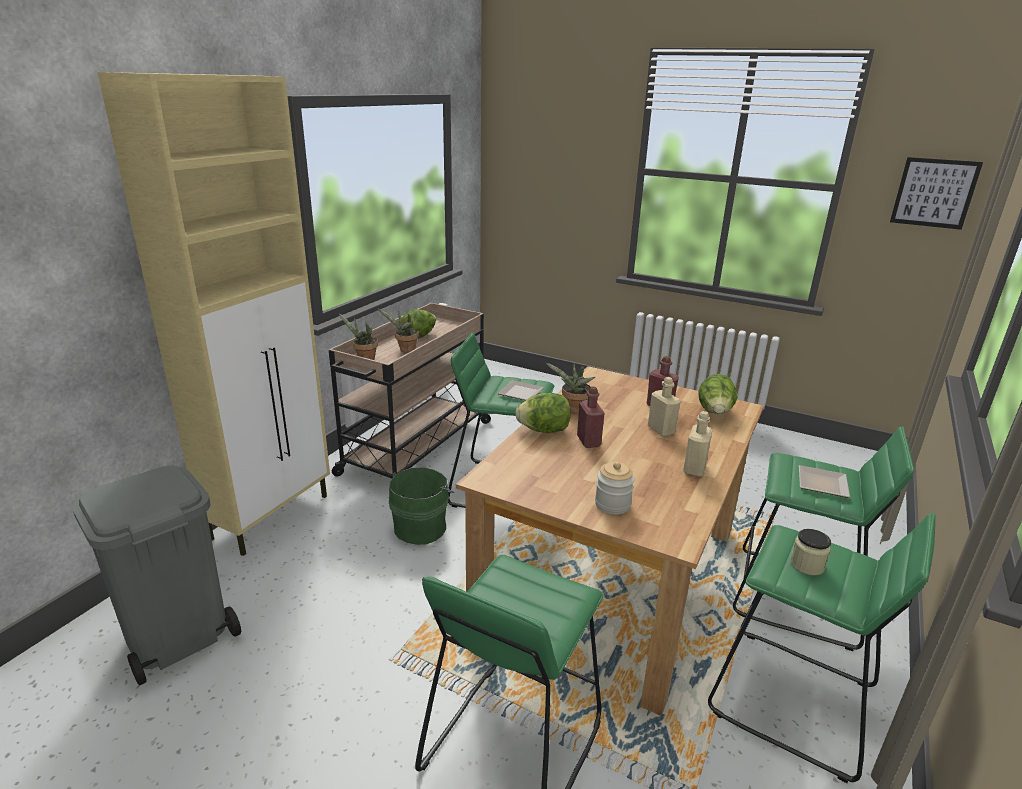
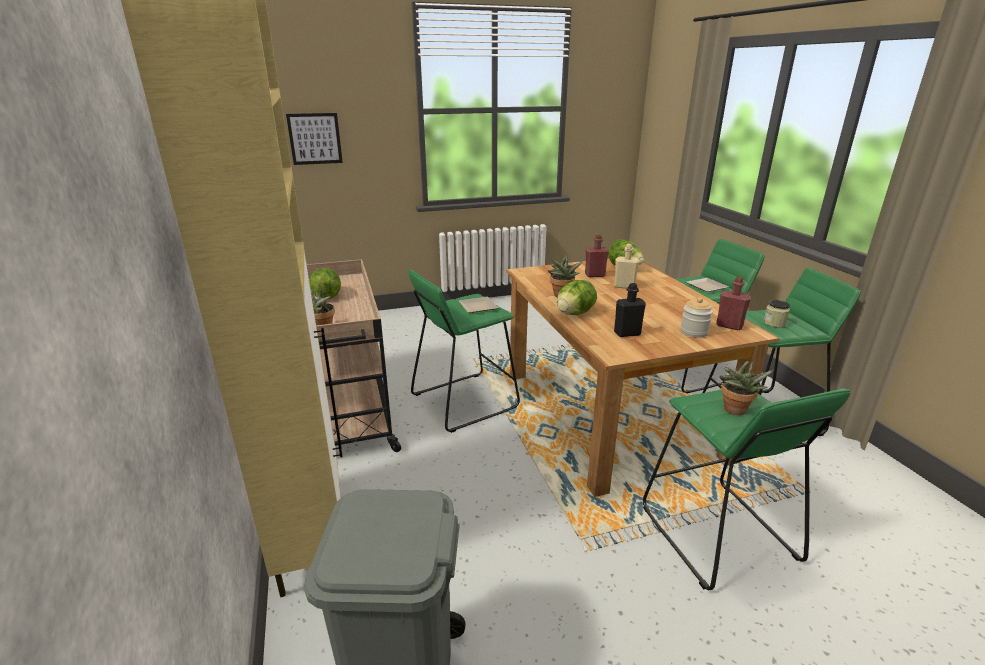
camera: 45 degrees left, 0 degrees up
(405, 350) = (341, 310): potted plant -> potted plant (735, 411)
(422, 526) = (454, 458): green bucket -> none
(543, 470) = (627, 333): none -> black bottle
(588, 441) = (609, 308): red bottle -> red bottle (729, 326)
(694, 469) = (680, 297): beige bottle -> none
(934, 193) = (616, 105): picture -> picture (315, 139)

